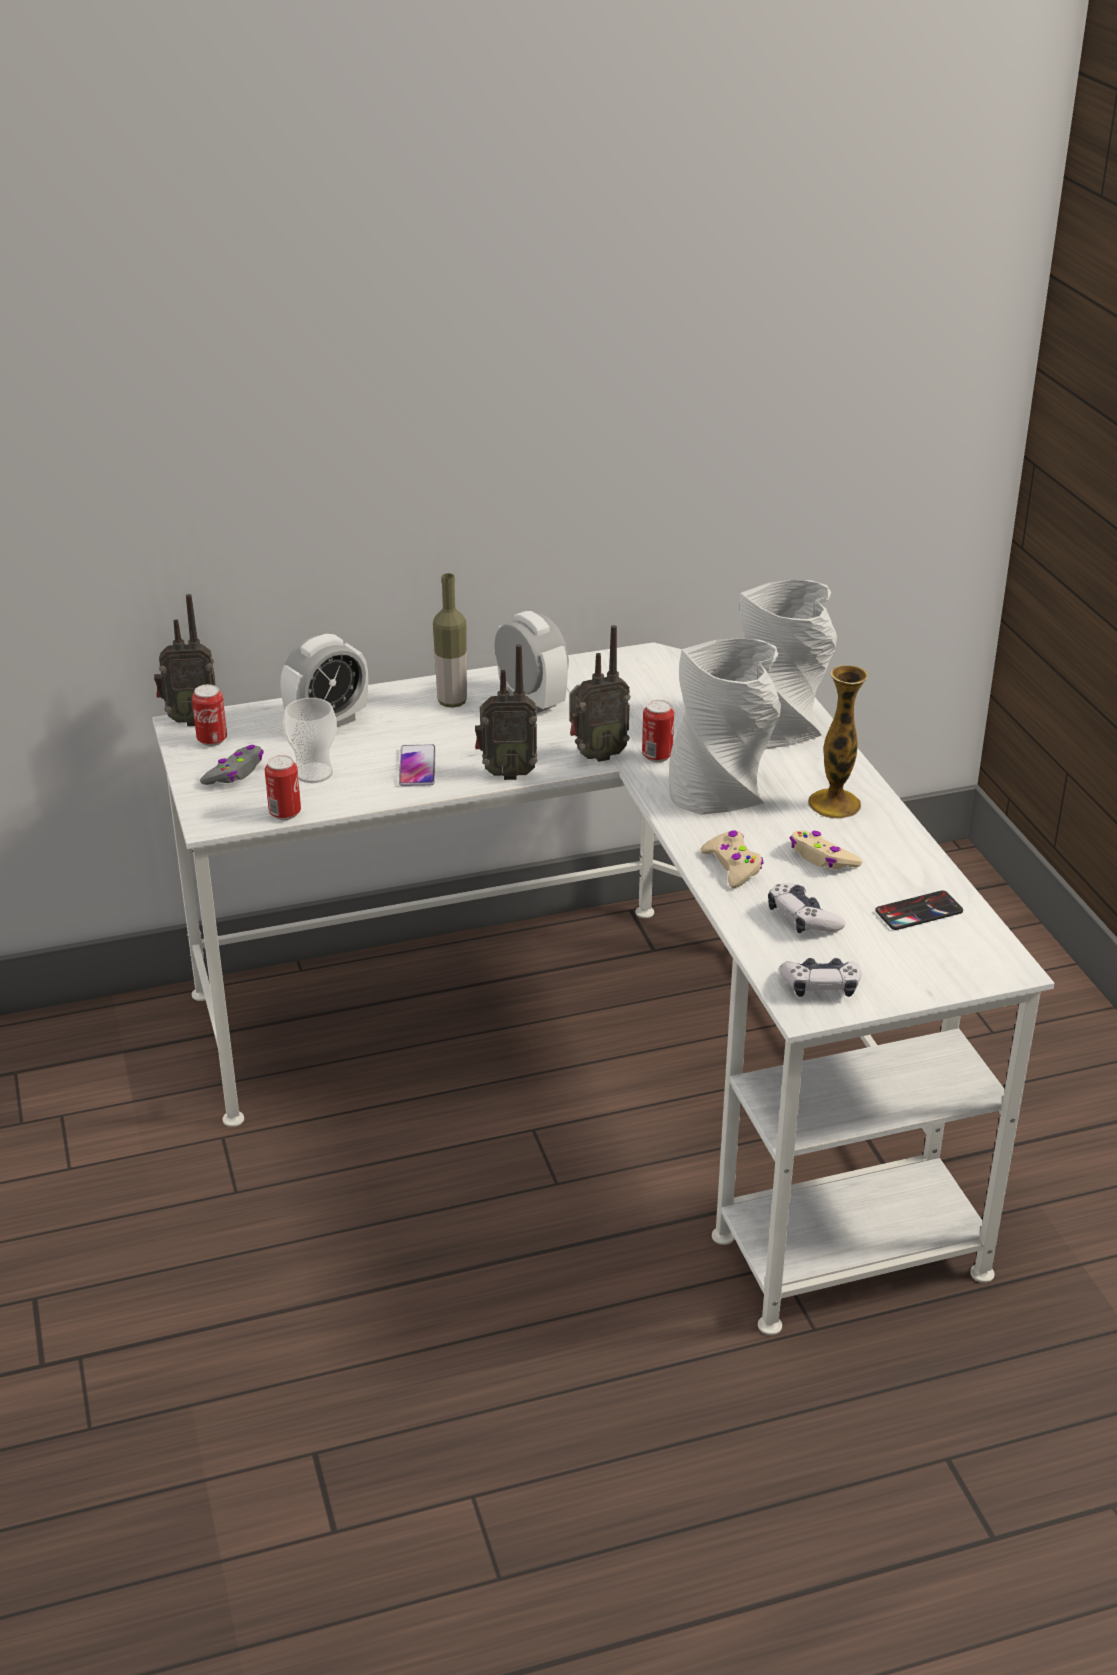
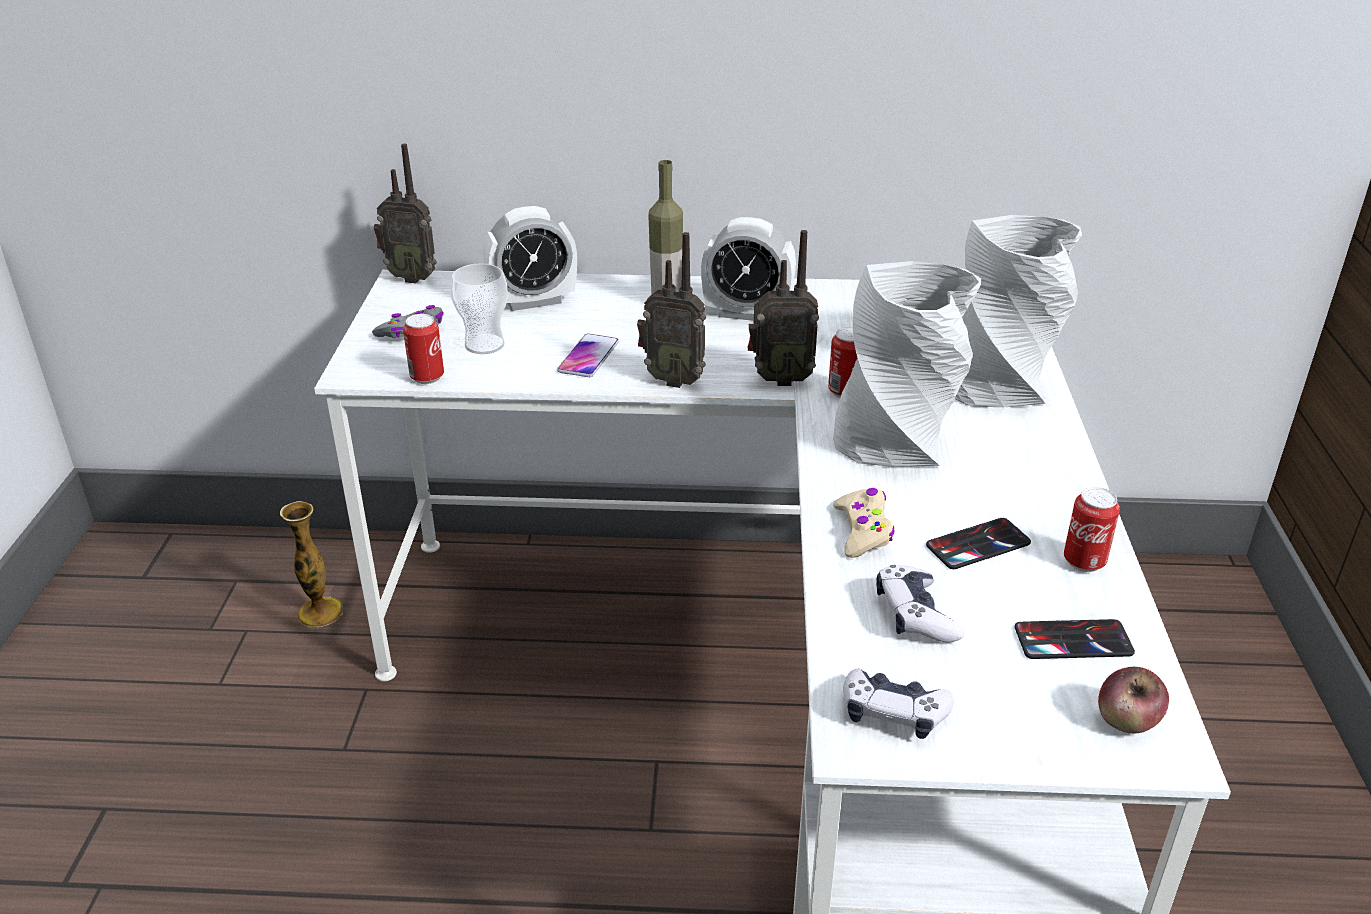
camera: 20 degrees right, 0 degrees up
(212, 740) = (416, 298): can -> can (1084, 562)
(531, 699) = (747, 313): alarm clock -> alarm clock turned 120 degrees clockwise
(822, 858) = (978, 544): beige game controller -> phone
(834, 804) = (1024, 483): vase -> vase (320, 612)
(975, 955) = (1127, 721): none -> apple

